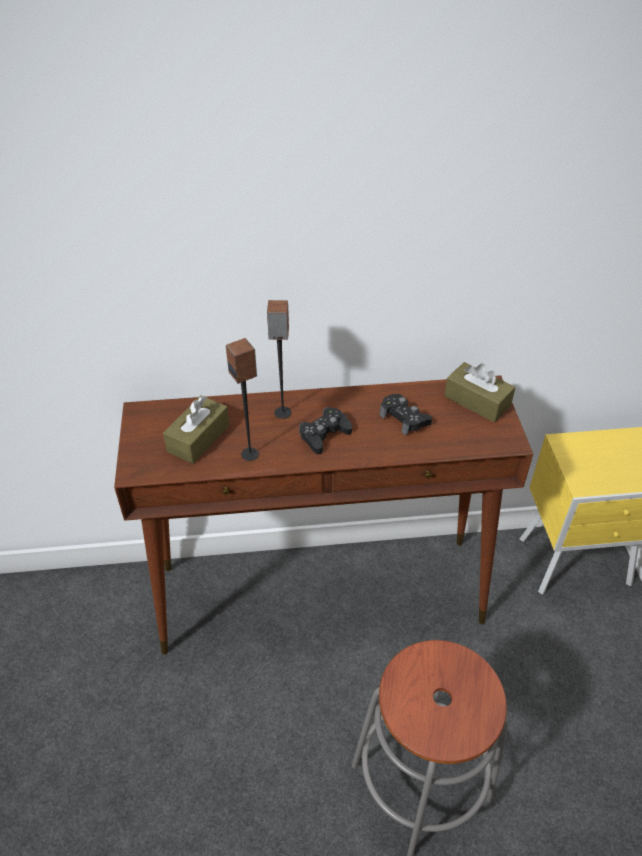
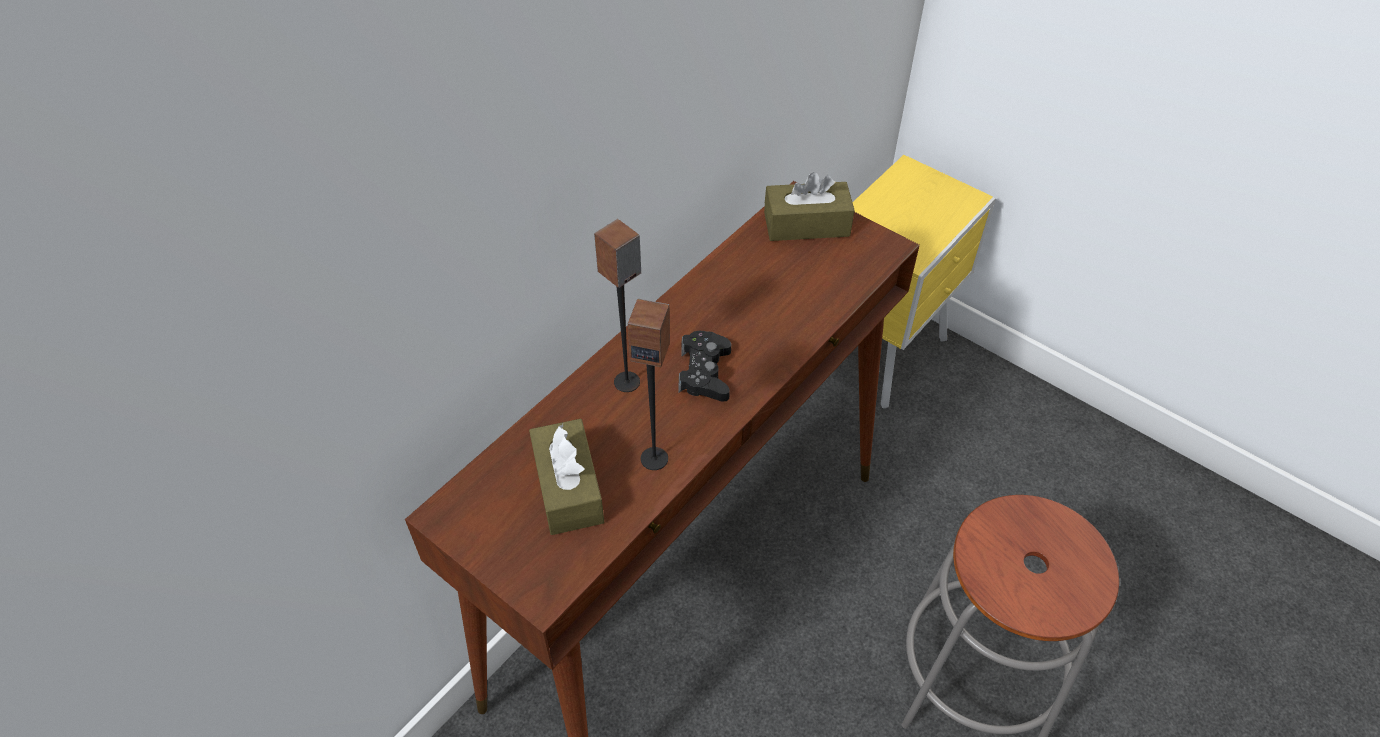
camera: 45 degrees left, 5 degrees up
(404, 418) = (762, 293): black game controller -> none

